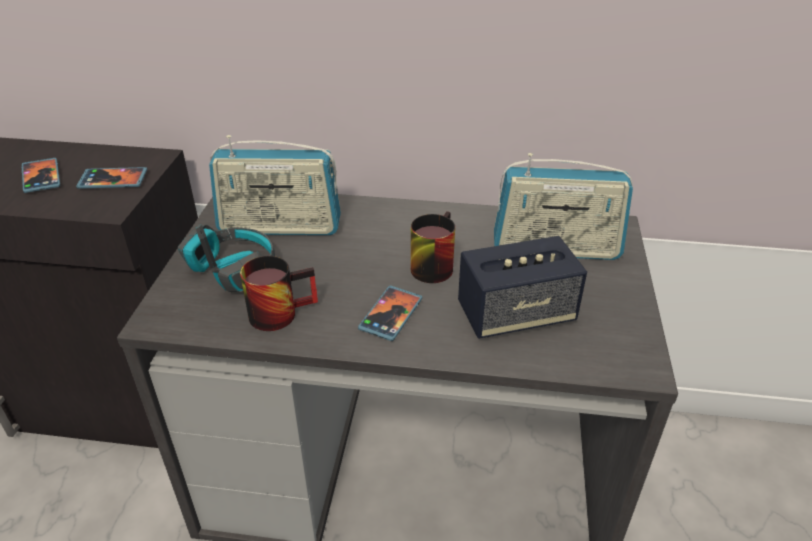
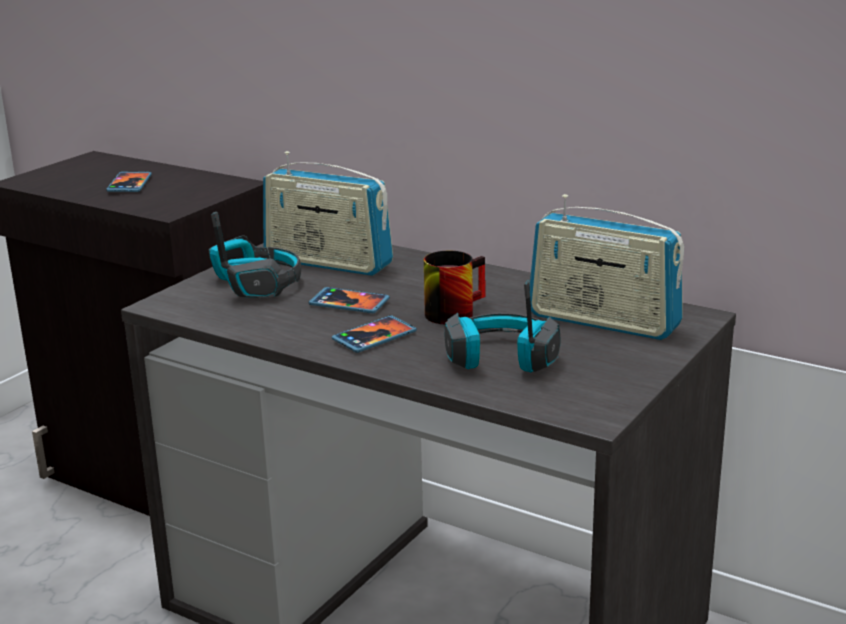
camera: 25 degrees right, 15 degrees down
(113, 180) = (187, 194): phone -> phone (349, 303)
(280, 310) = (273, 316): mug -> none
(515, 315) = (501, 359): speaker -> headphones

